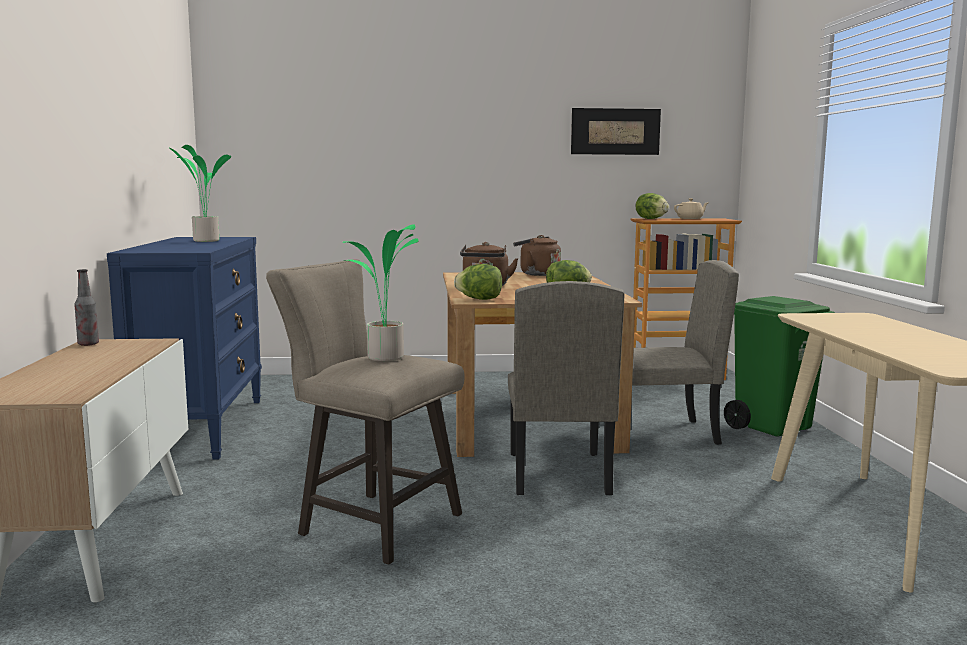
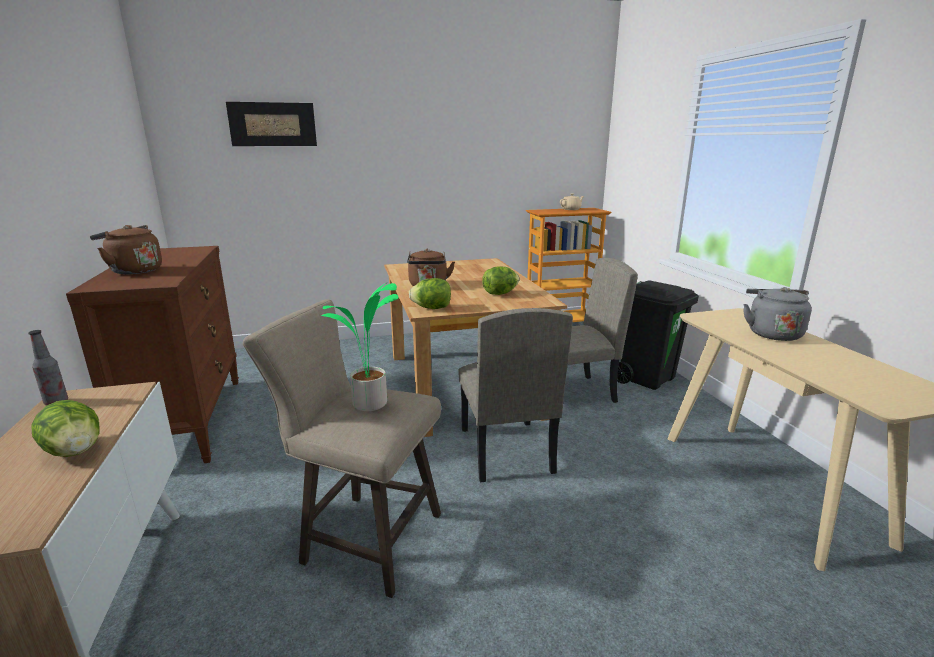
camera: 10 degrees left, 10 degrees up
(201, 427) = (189, 421): blue dresser -> brown dresser
(204, 241) = (169, 258): potted plant -> none
(537, 274) = (461, 264): brown kettle -> brown kettle (133, 271)
(615, 131) = (514, 139): picture -> picture (272, 124)
(651, 219) = (543, 211): lettuce -> lettuce (75, 451)
(772, 427) = (646, 379): green trash can -> black trash can
(880, 328) = (772, 333): none -> grey kettle

